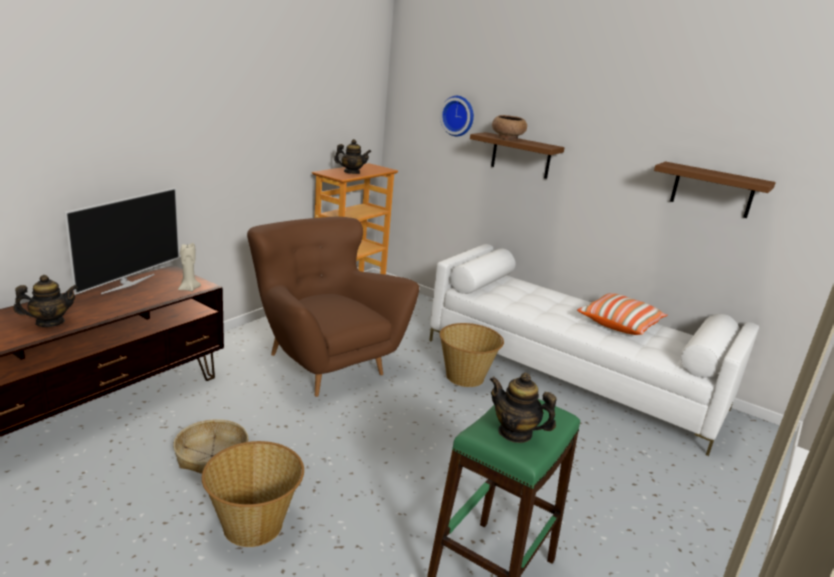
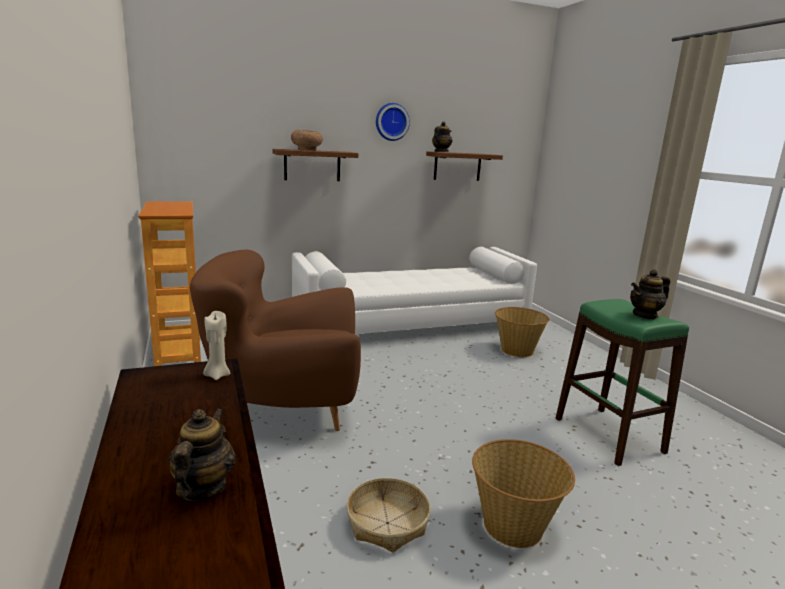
camera: 55 degrees left, 5 degrees down
(128, 283) = (139, 408): television -> none
(351, 172) = (172, 209): teapot -> teapot (441, 152)
(458, 116) = (238, 136): wall clock -> wall clock (391, 122)
(465, 377) = (378, 359): basket -> basket (517, 350)
(620, 324) = (437, 274): pillow -> none

